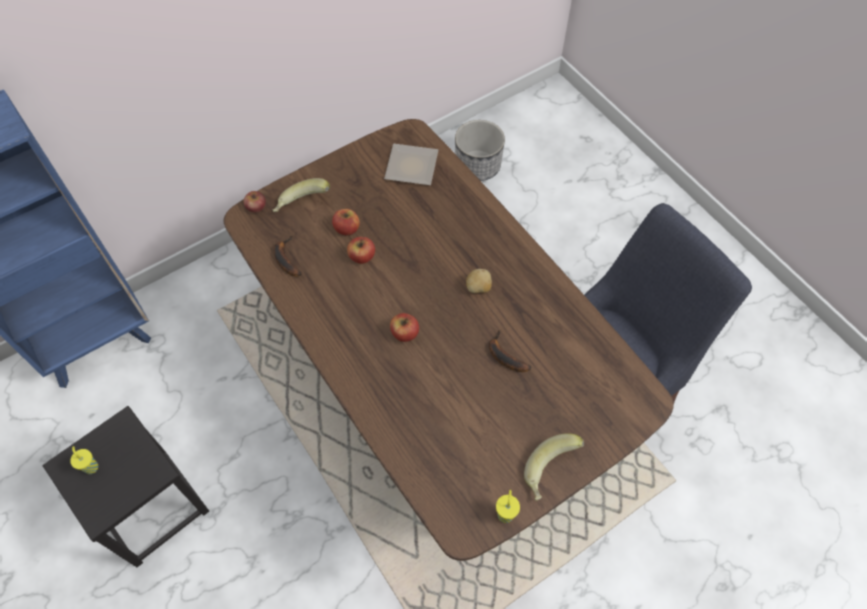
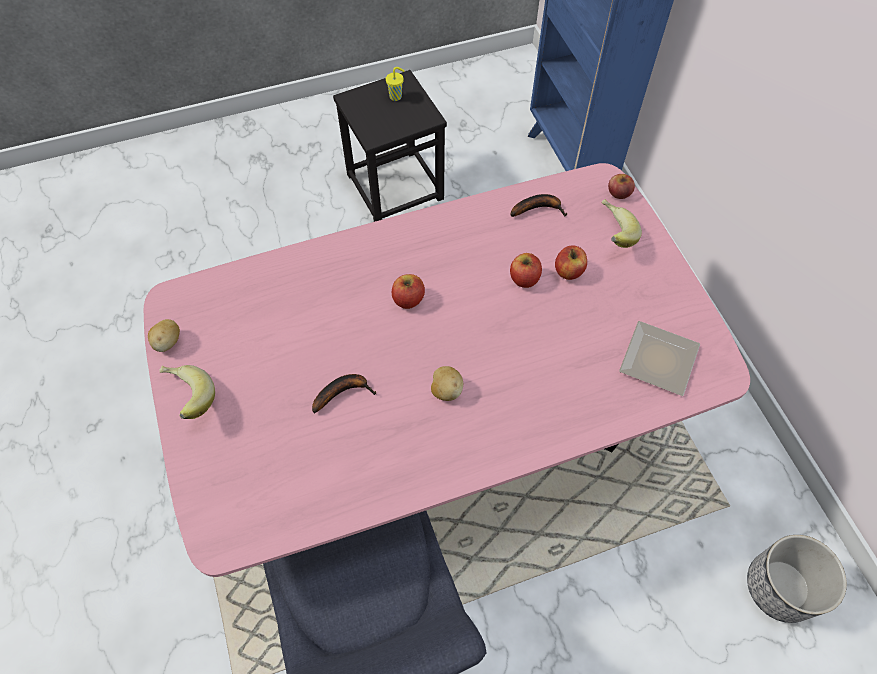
camera: 105 degrees right, 0 degrees up
(434, 390) = (437, 438): brown dining table -> pink dining table
(505, 513) = (168, 342): yellow cup -> potato

